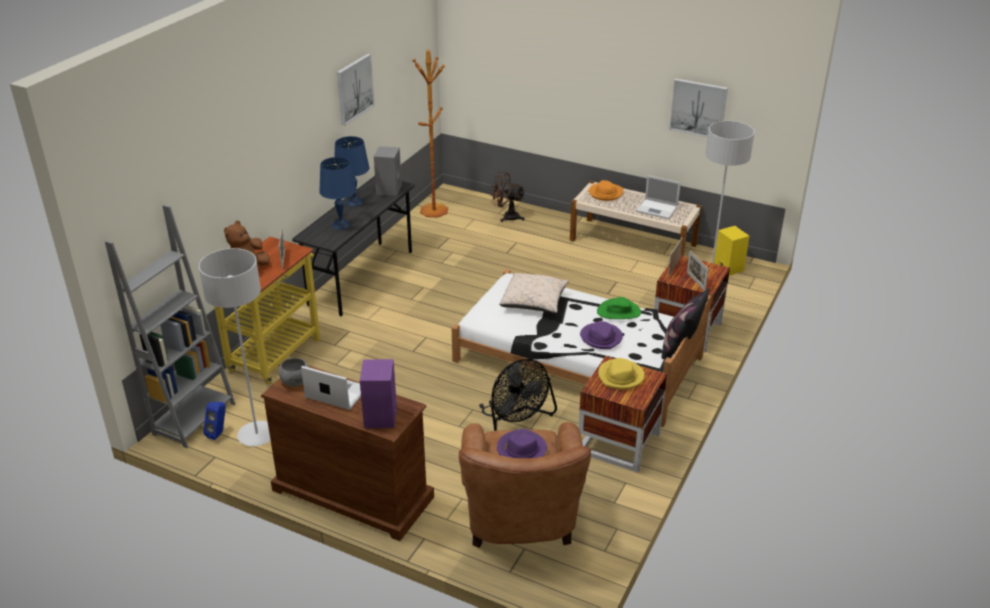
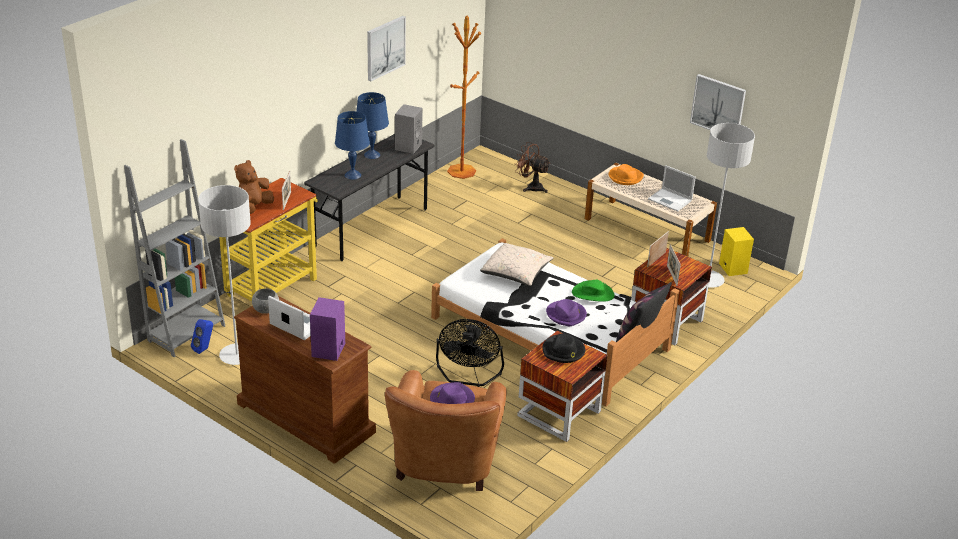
camera: 10 degrees right, 0 degrees up
(513, 420) = (469, 379): black fan -> black fan turned 150 degrees counterclockwise
(621, 377) = (563, 351): yellow hat -> black hat

